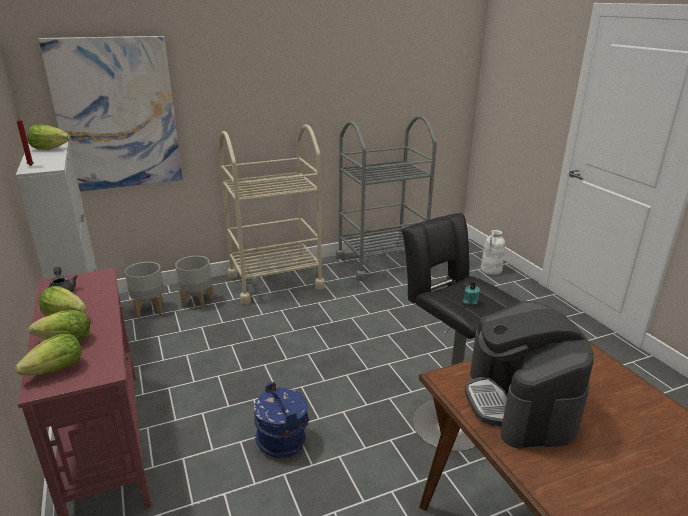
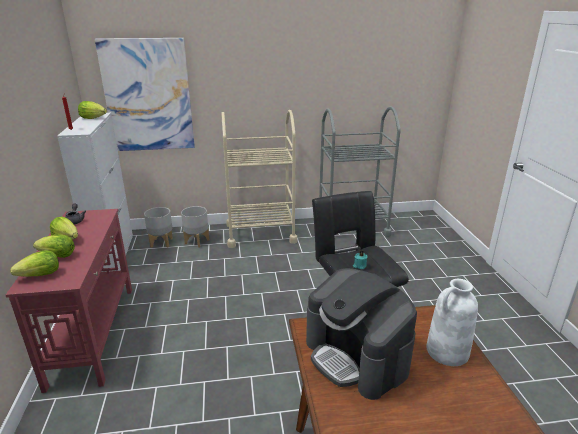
camera: 15 degrees right, 0 degrees up
(282, 441) = (213, 356): blue bucket -> none
(491, 270) = (445, 245): white vase -> white vase (447, 352)
(520, 403) = (357, 356): coffee machine -> coffee machine turned 45 degrees counterclockwise

